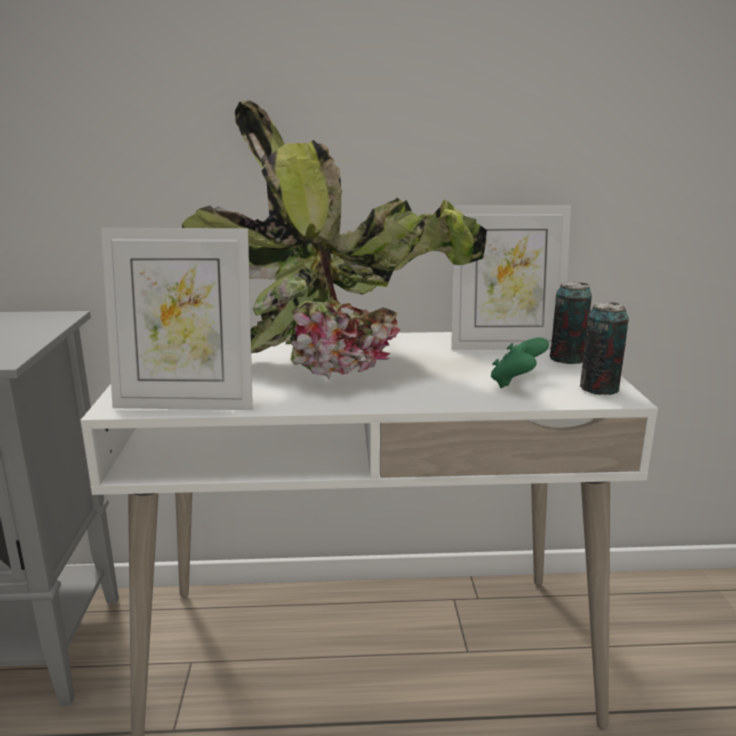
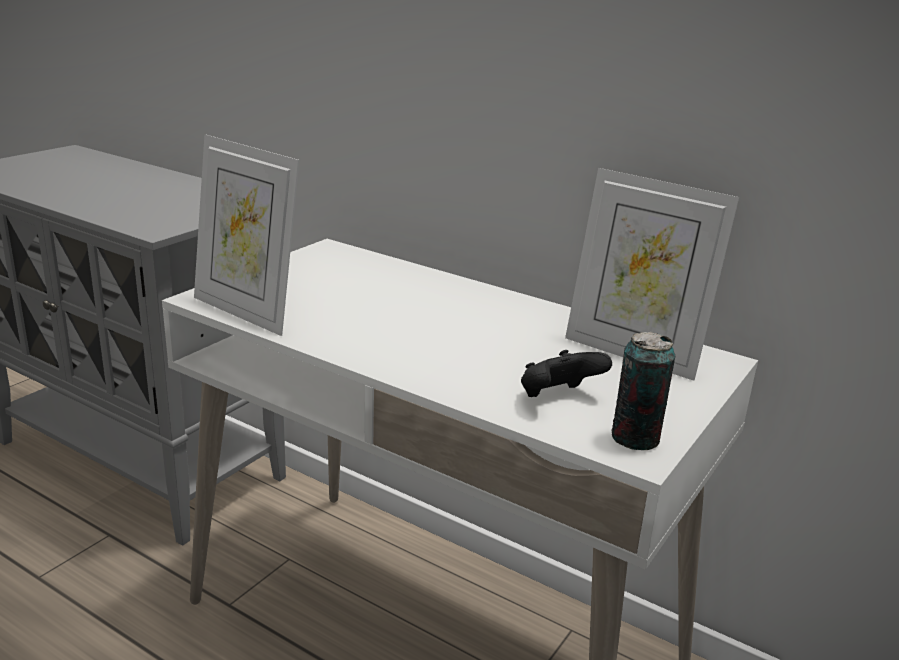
camera: 35 degrees right, 5 degrees up
(341, 364) = (429, 317): potted plant -> none
(516, 383) = (558, 398): green game controller -> black game controller
(567, 359) = (672, 393): can -> none

